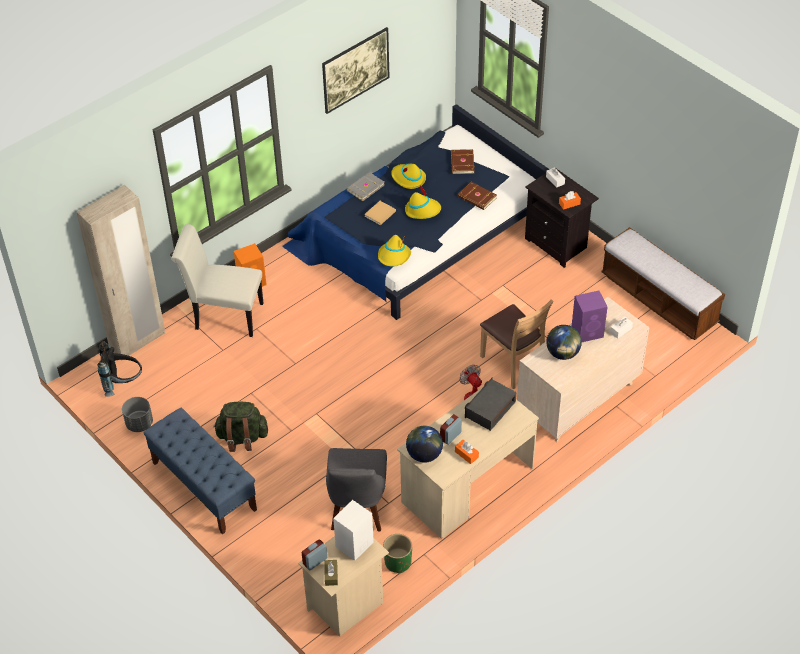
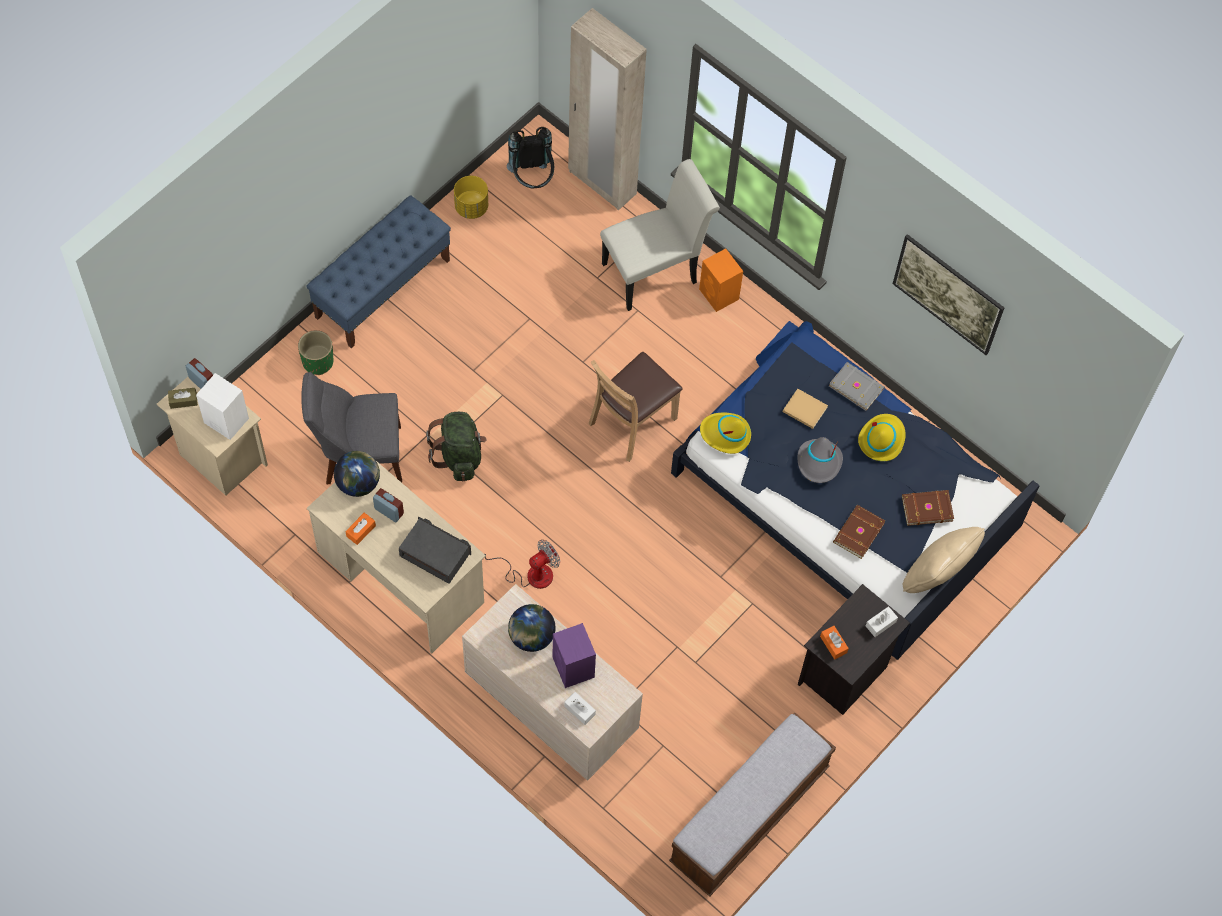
camera: 80 degrees right, 15 degrees up
(139, 424) = (471, 207): grey planter -> yellow planter
(224, 315) = (655, 271): white chair -> white chair turned 60 degrees clockwise
(242, 438) = (457, 318): green backpack -> green backpack (459, 456)
(397, 562) = (282, 506): green planter -> green planter (318, 361)
(422, 210) = (819, 462): yellow hat -> grey hat
(510, 165) = (937, 575): none -> beige pillow
(513, 363) = (608, 623): brown chair -> brown chair (632, 422)

